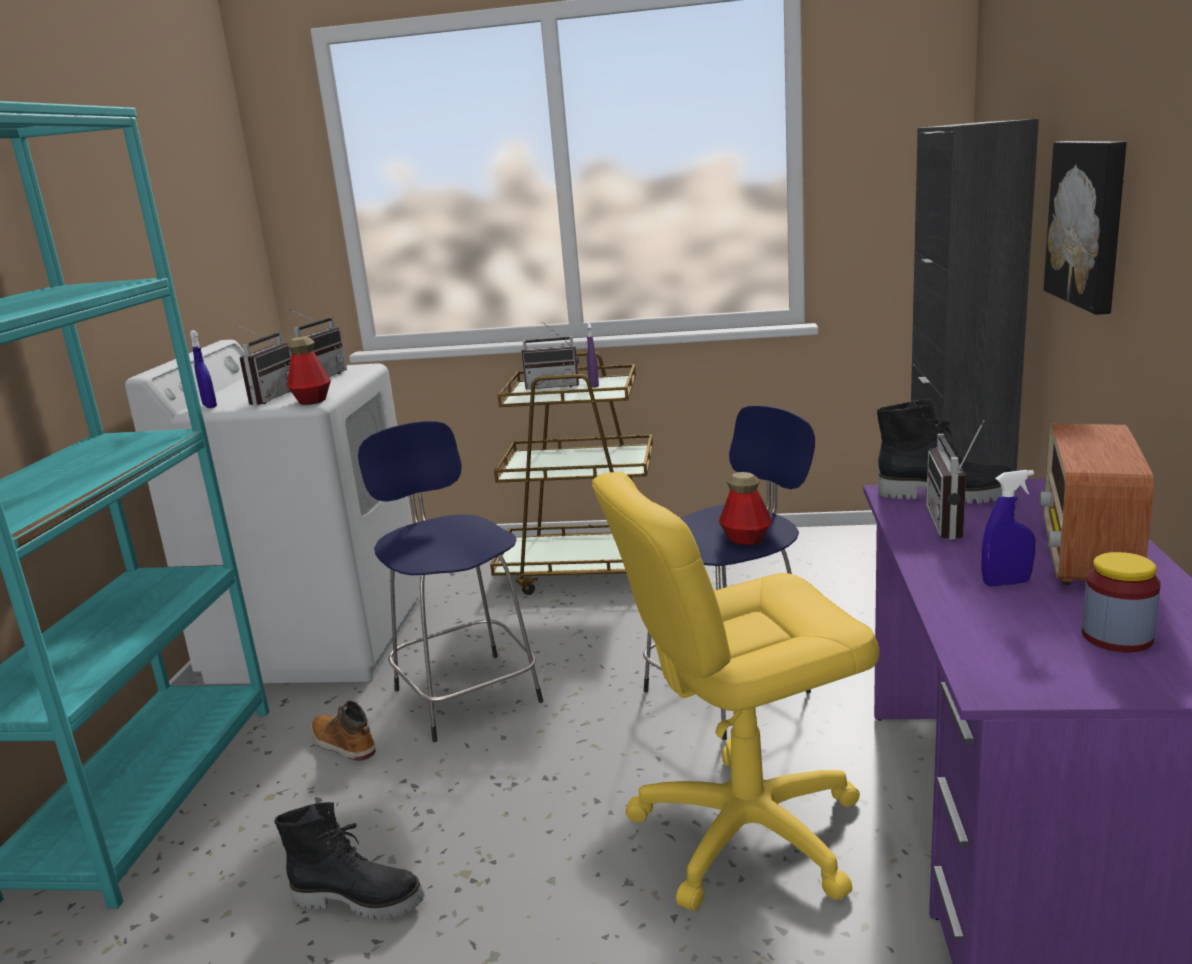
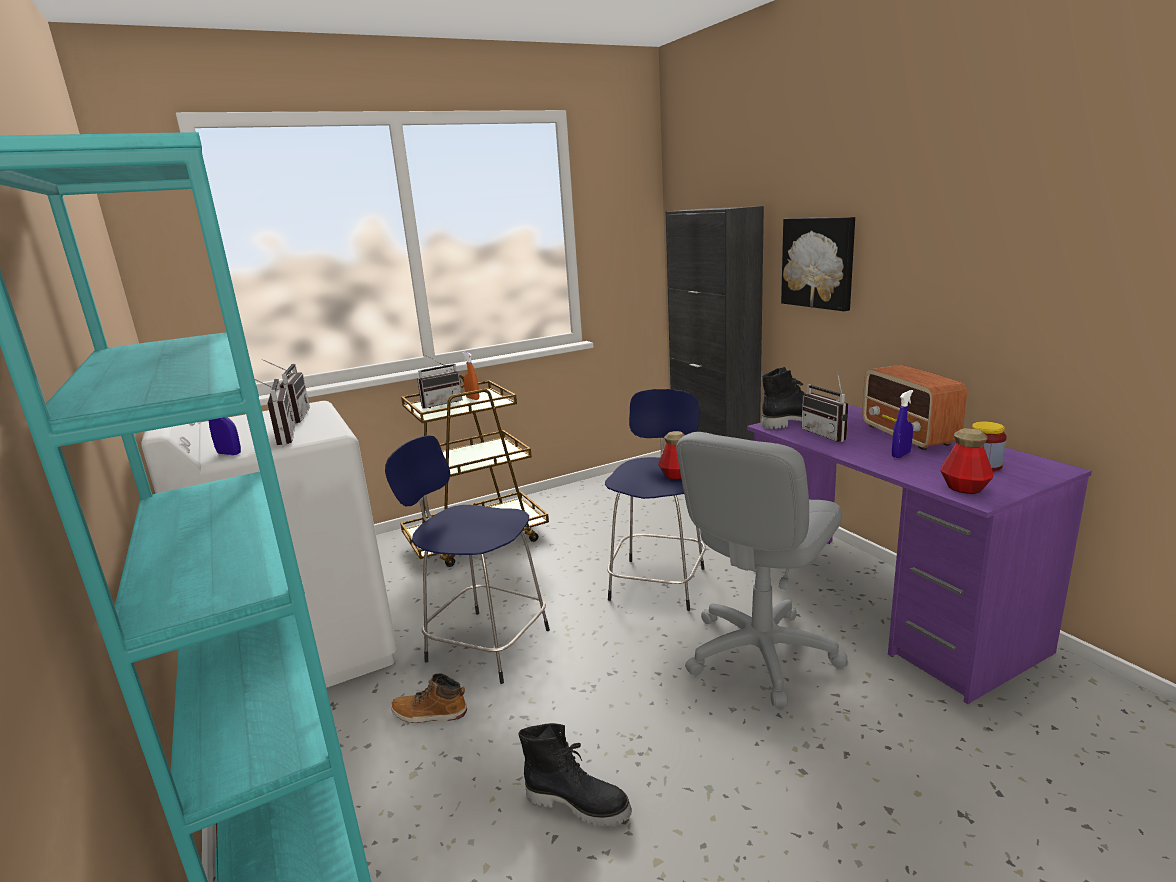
camera: 35 degrees left, 0 degrees up
(312, 400) = (335, 433): bottle -> bottle (964, 488)
(360, 899) = (578, 803): black boot -> black boot turned 45 degrees clockwise
(593, 385) = (472, 398): purple spray bottle -> orange spray bottle
(747, 831) = (760, 653): yellow office chair -> grey office chair

